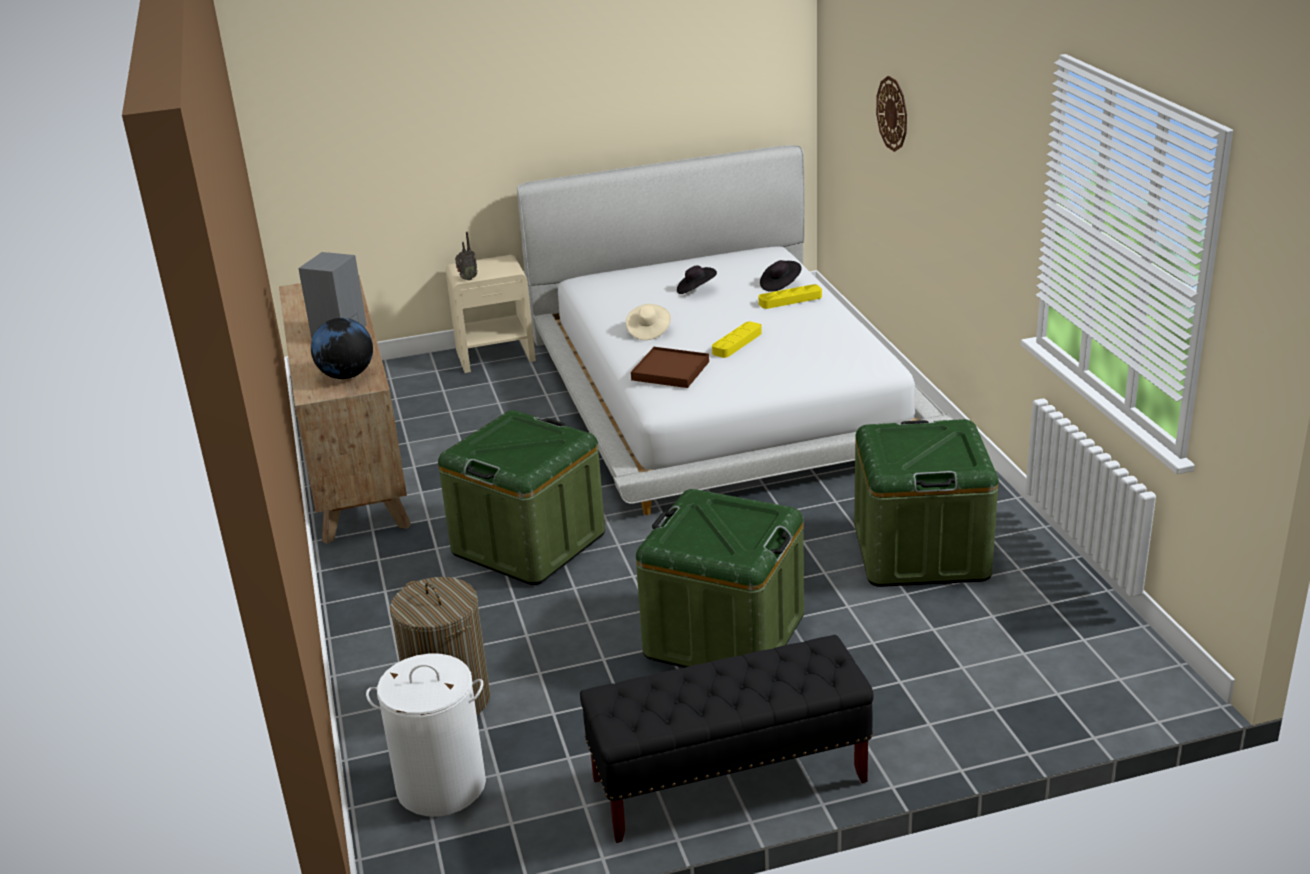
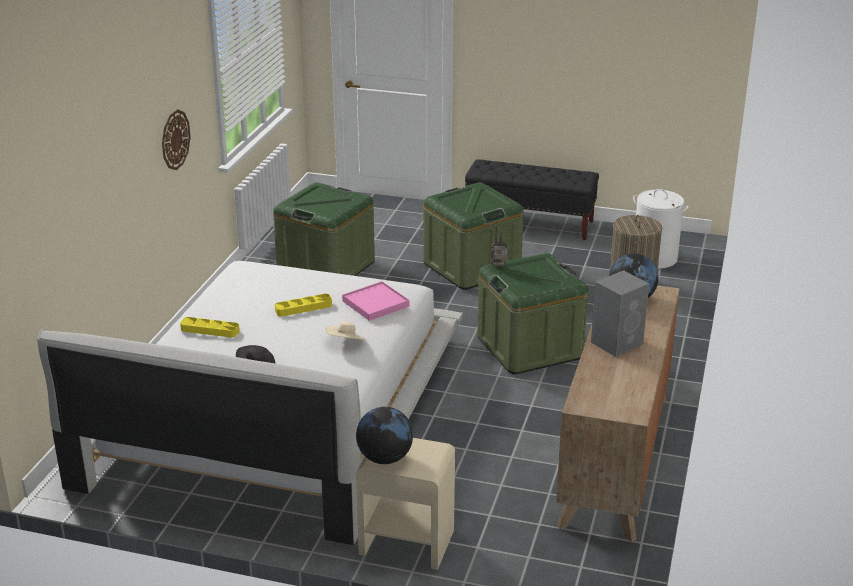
camera: 150 degrees left, 0 degrees up
(467, 279) = (435, 446): radio -> radio (499, 267)
(499, 263) = (385, 458): none -> globe
(670, 371) = (375, 304): brown tray -> pink tray
(780, 285) = (191, 348): black hat -> none
(892, 113) = (97, 176): wall clock -> wall clock (175, 139)

